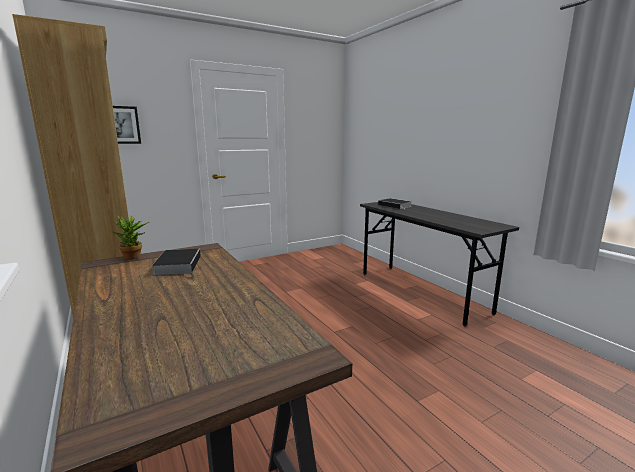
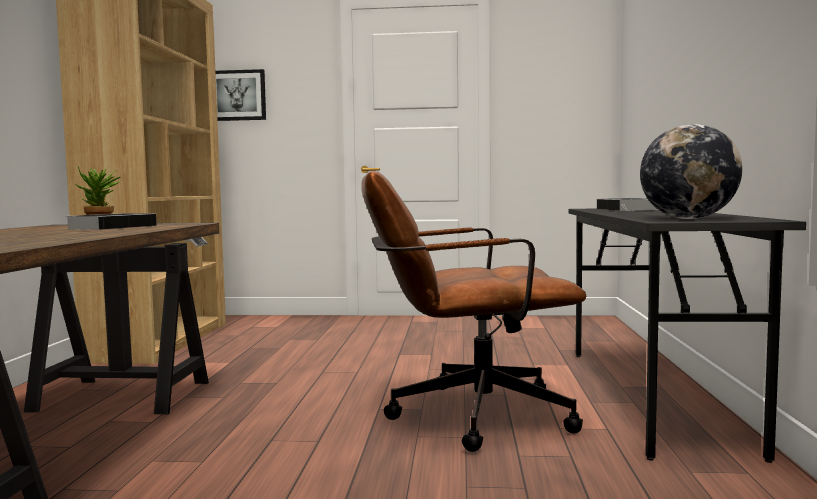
camera: 35 degrees right, 10 degrees down
(374, 324) = (464, 415): none -> brown office chair
(474, 225) = (688, 219): none -> globe

